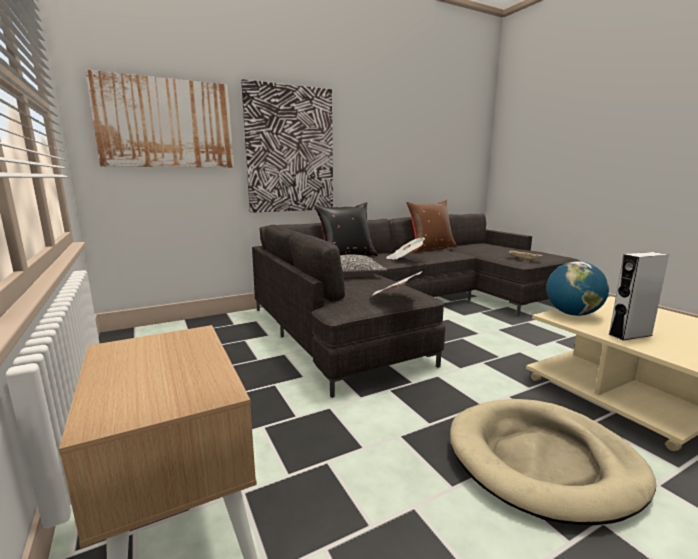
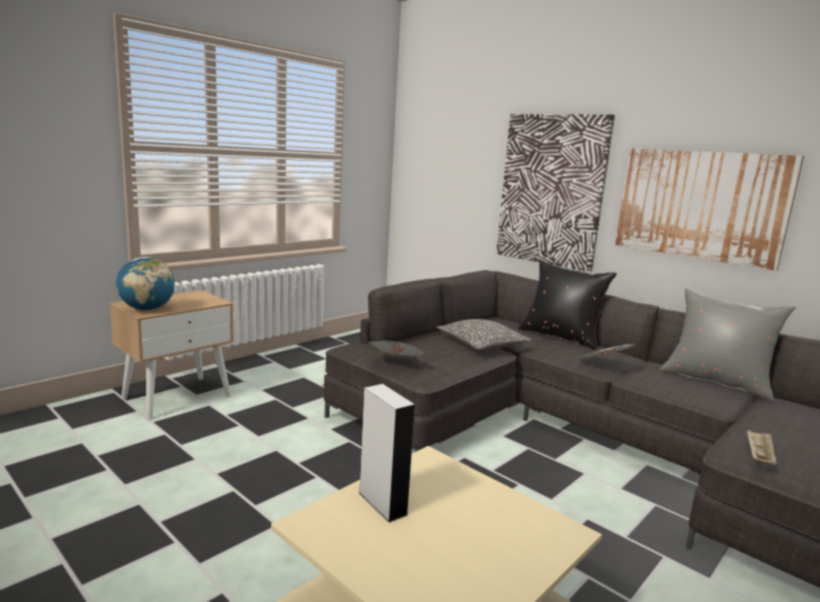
camera: 70 degrees right, 0 degrees up
(166, 124) = (448, 160): picture -> picture (700, 205)
(430, 248) = (716, 381): brown pillow -> grey pillow
(542, 461) = (251, 521): beige dog bed -> none
(572, 314) = (450, 474): globe -> globe (147, 309)

